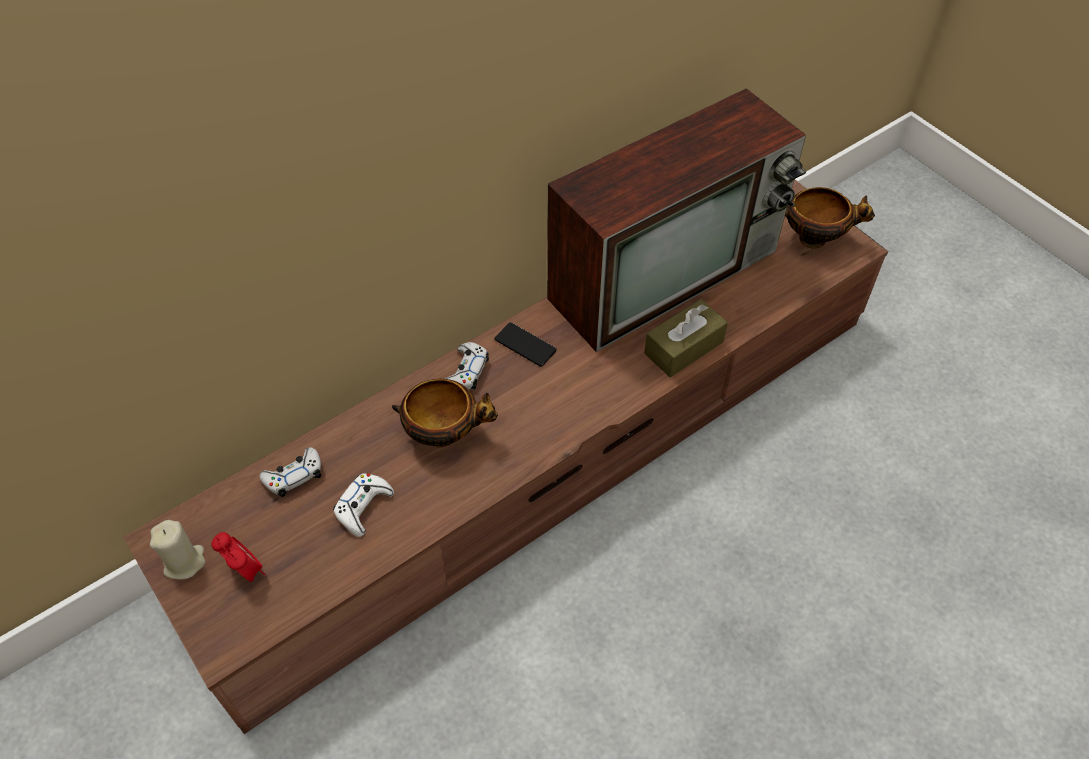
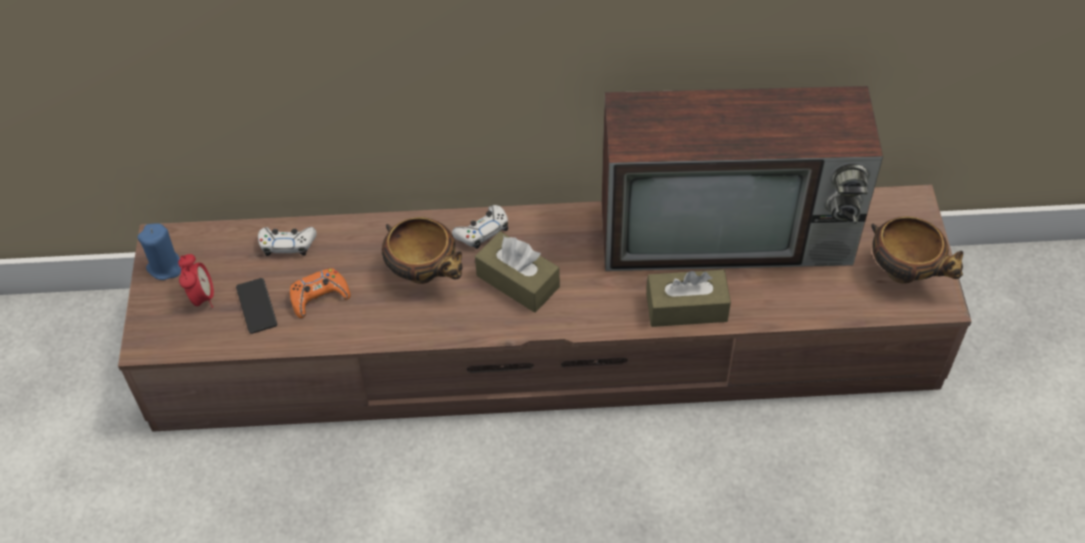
camera: 35 degrees right, 0 degrees up
(184, 562) = (166, 266): beige candle -> blue candle
(363, 507) = (319, 297): white game controller -> orange game controller
(525, 345) = (549, 233): phone -> phone (256, 306)
(531, 398) = (517, 281): none -> brown tissue box

